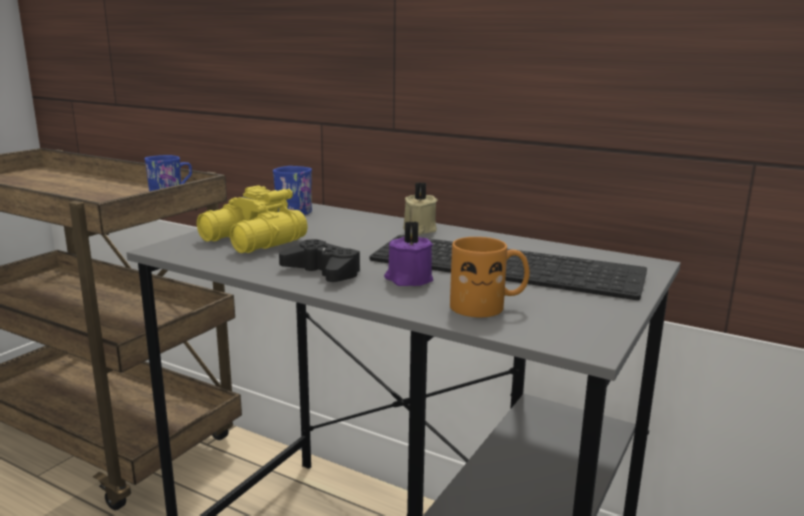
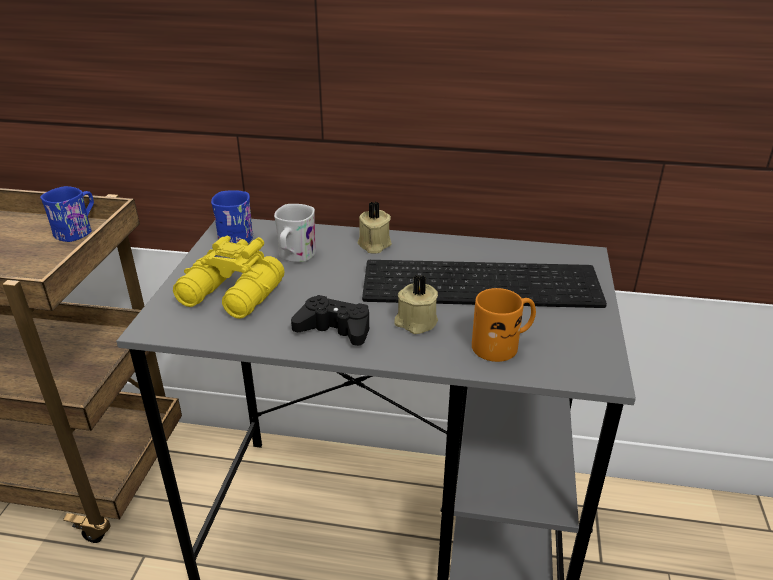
camera: 20 degrees left, 15 degrees up
(334, 228) = (295, 256): none -> white mug
(408, 279) = (415, 322): purple candle -> beige candle

